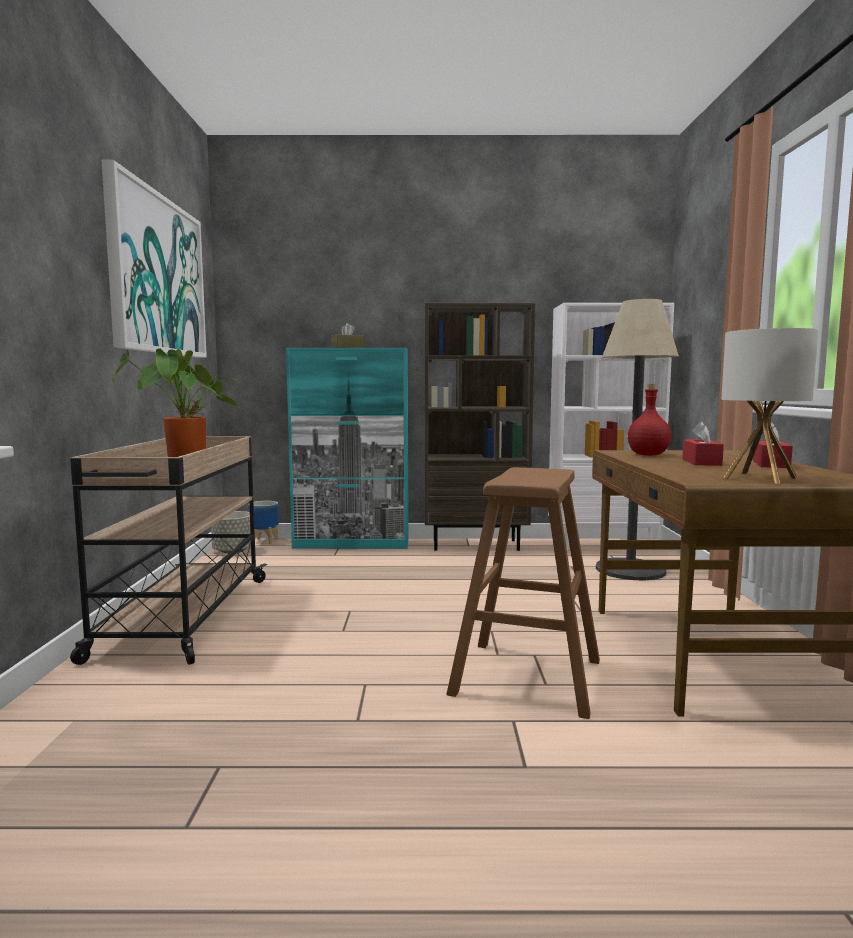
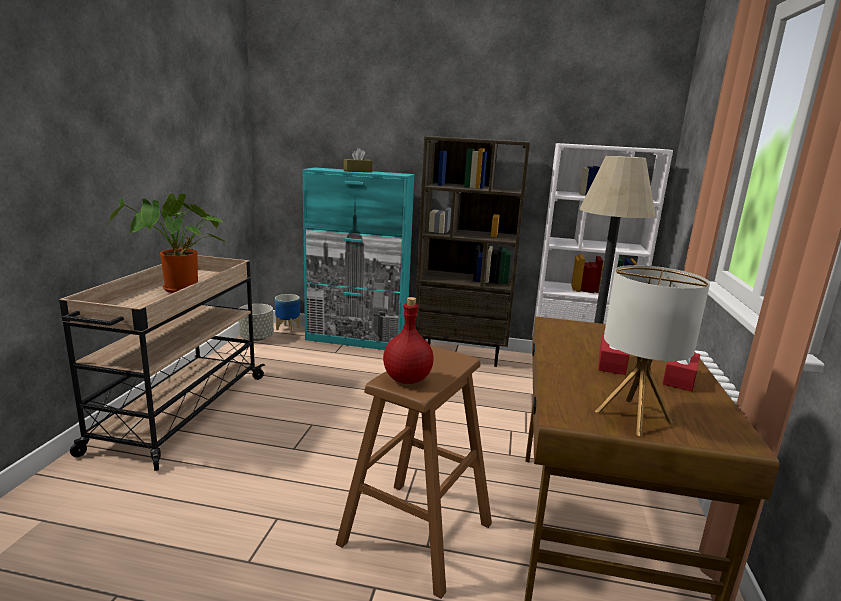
camera: 10 degrees right, 10 degrees up
(158, 275) = (175, 111): picture -> none
(648, 455) = (576, 337): red bottle -> red bottle (408, 379)

